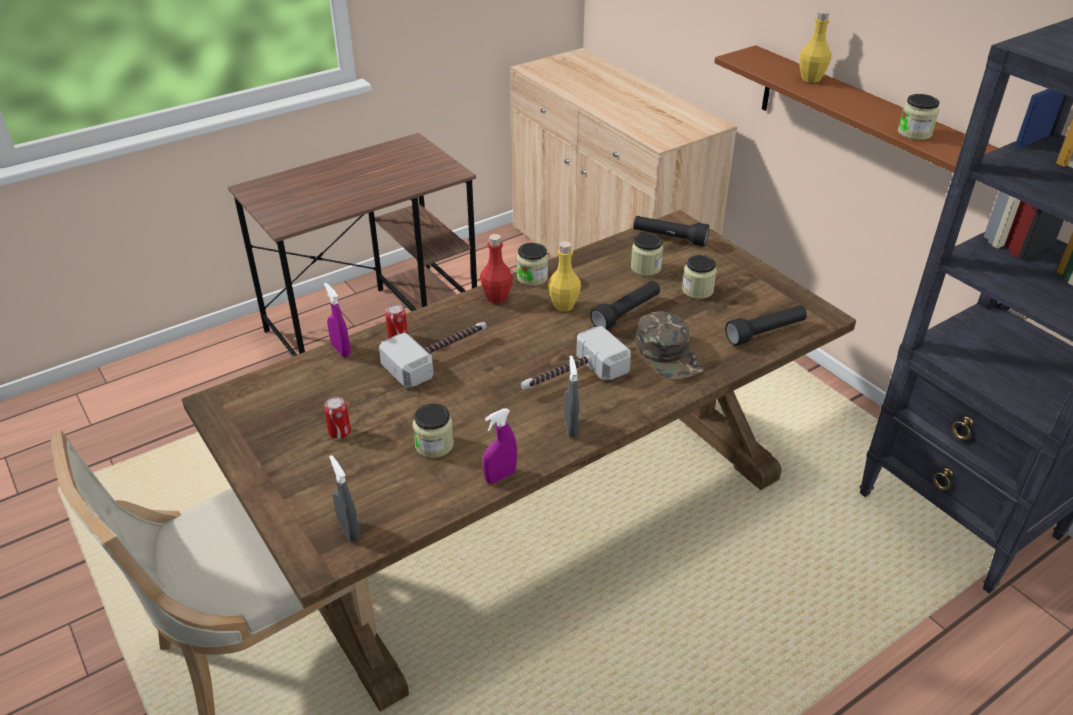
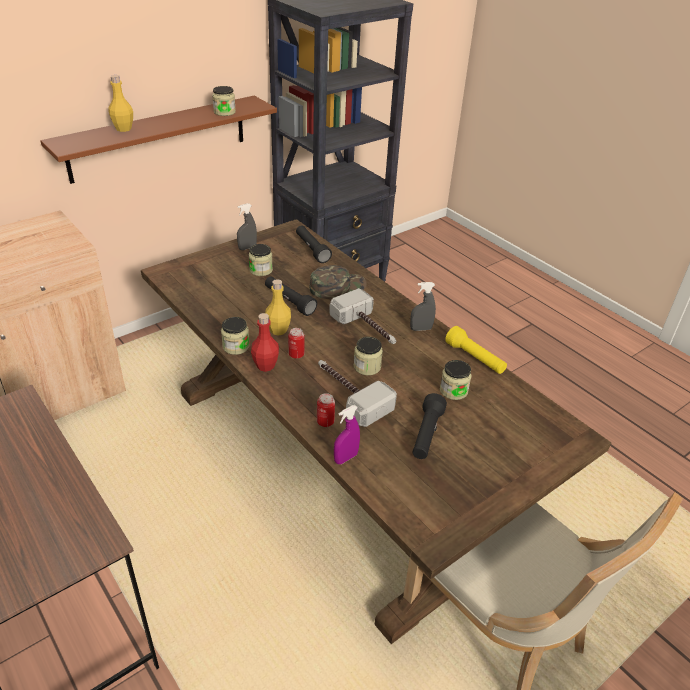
camera: 95 degrees left, 0 degrees up
(340, 432) = (453, 444): can -> can (296, 354)
(349, 530) = (548, 425): grey spray bottle -> grey spray bottle (247, 247)
(500, 476) = (475, 358): purple spray bottle -> yellow flashlight
(645, 268) = (228, 290): jar -> jar (367, 367)
(669, 238) = (186, 277): black flashlight -> black flashlight (426, 434)

